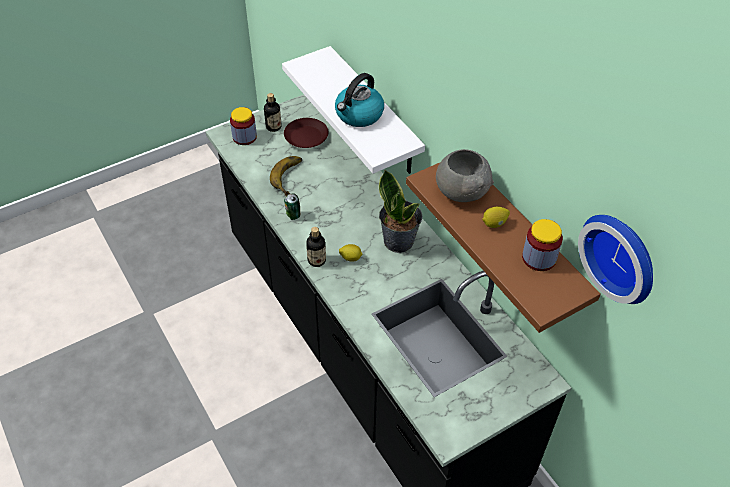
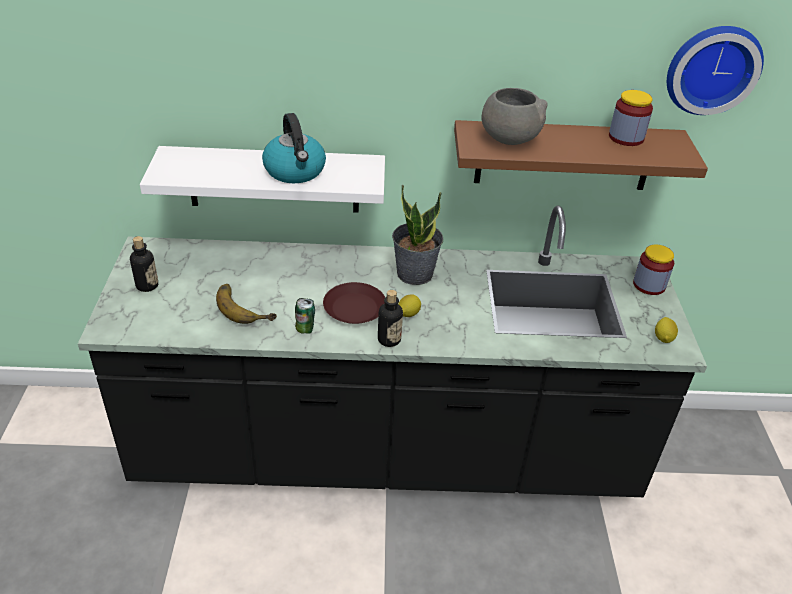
camera: 60 degrees left, 10 degrees down
(244, 137) = (133, 314): jar -> jar (649, 285)
(305, 137) = (195, 269): brown plate -> brown plate (354, 309)
(494, 224) = (566, 140): lemon -> lemon (663, 338)

